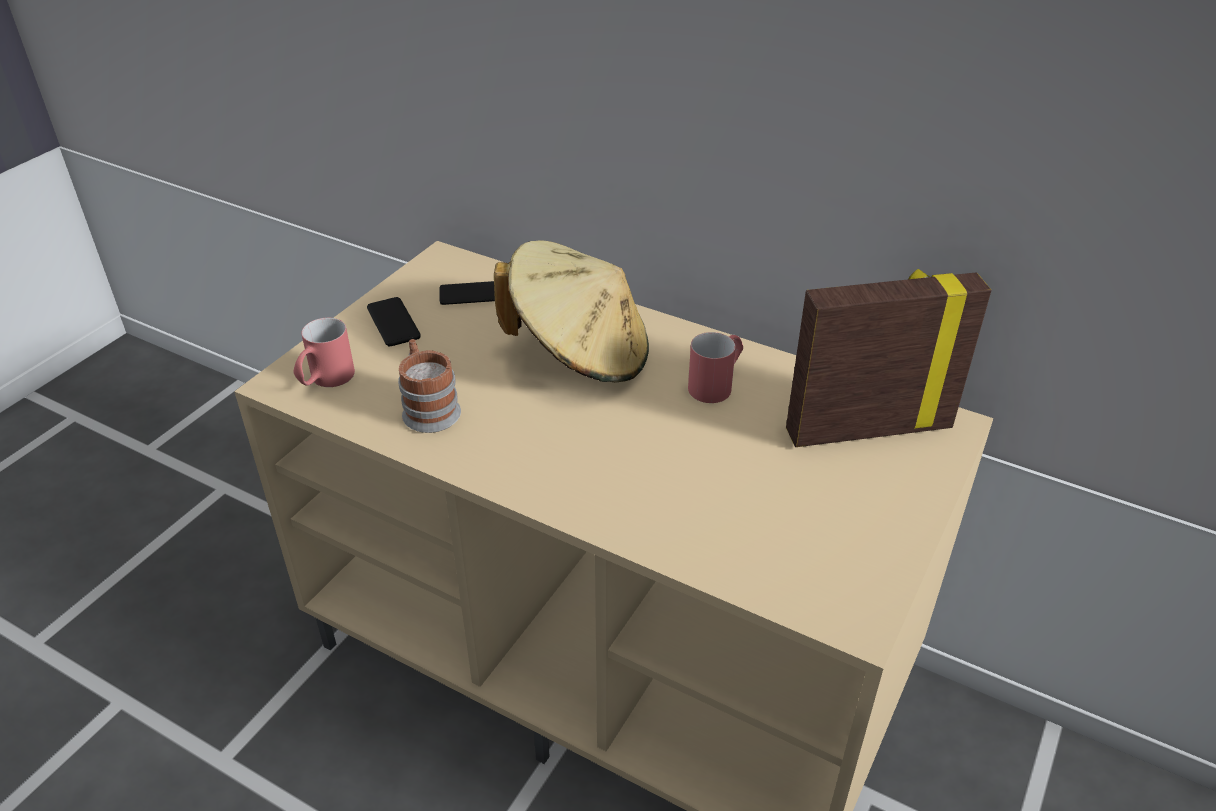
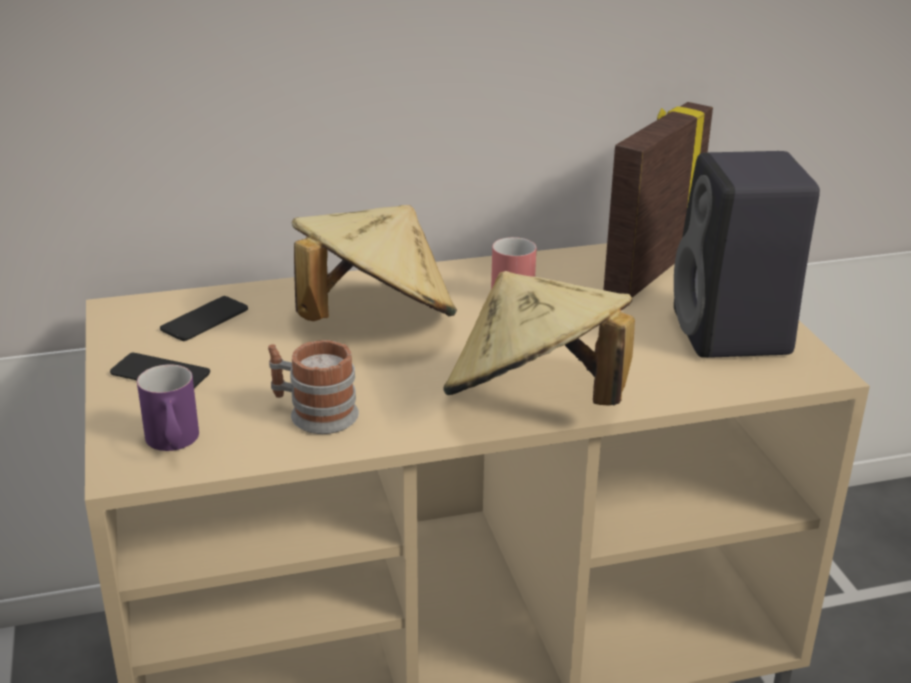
camera: 45 degrees left, 10 degrees down
(325, 381) = (173, 444): red mug -> purple mug
(579, 491) = (535, 400): none -> beige hat
(838, 536) = (733, 335): none -> black speaker

